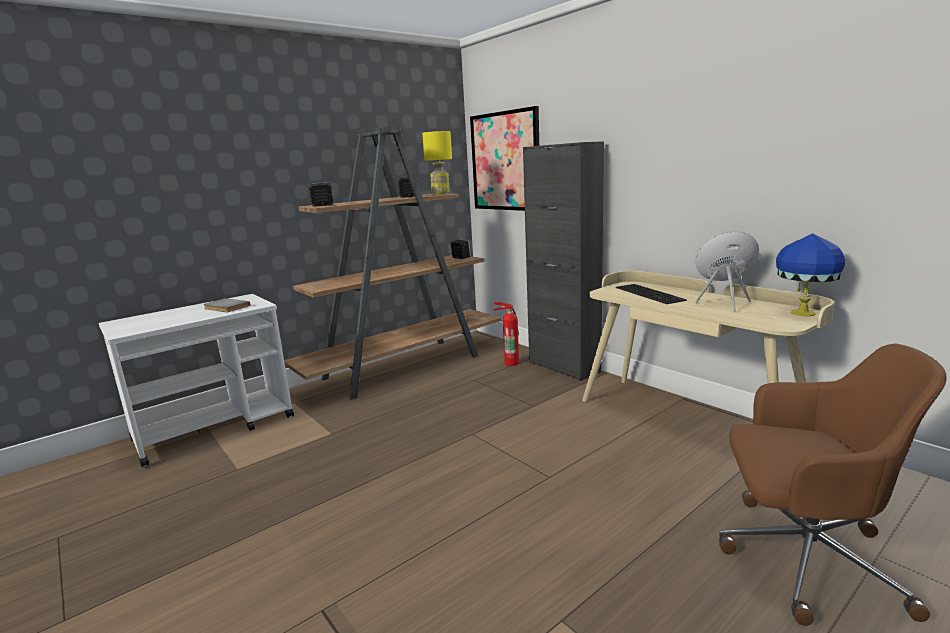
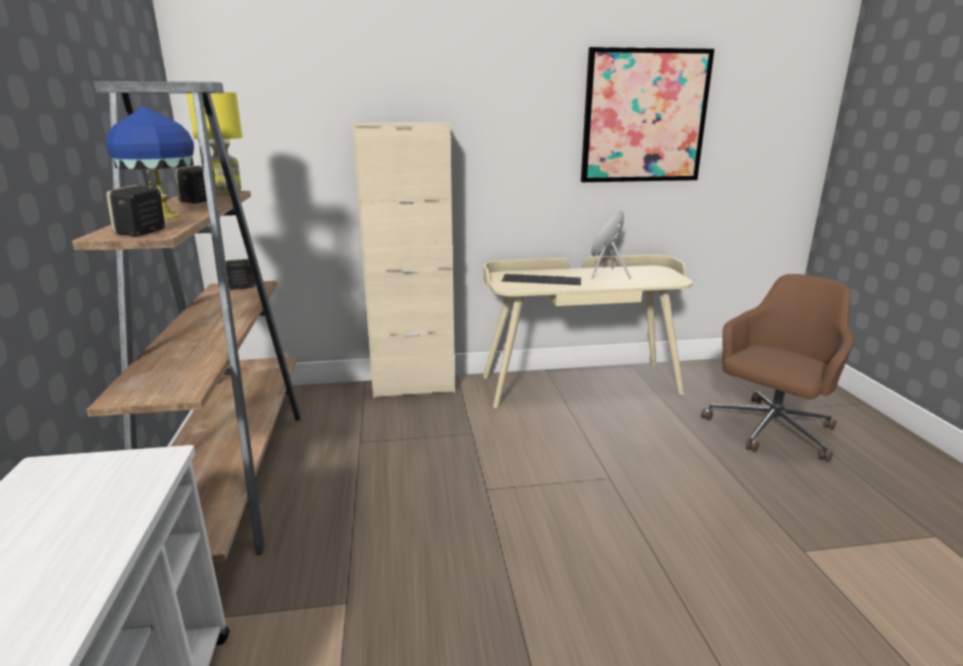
camera: 60 degrees left, 5 degrees up
(225, 307) = (85, 501): grey book -> none
(505, 161) = (272, 140): picture -> picture (644, 116)
(511, 362) = (354, 406): fire extinguisher -> none
(564, 367) = (413, 387): black cabinet -> beige cabinet
(803, 313) = (657, 269): blue table lamp -> blue table lamp (166, 216)

